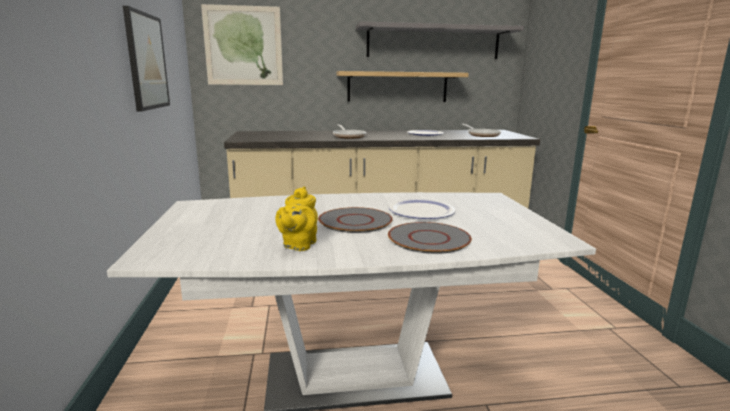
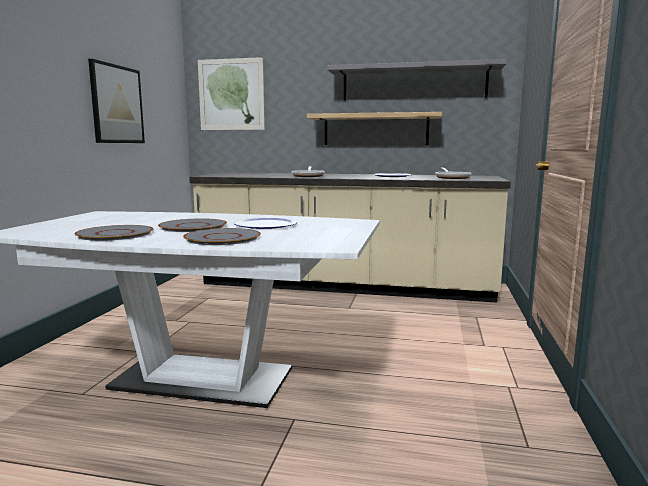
camera: 20 degrees right, 5 degrees down
(298, 245) = (115, 234): yellow teapot -> grey plate

